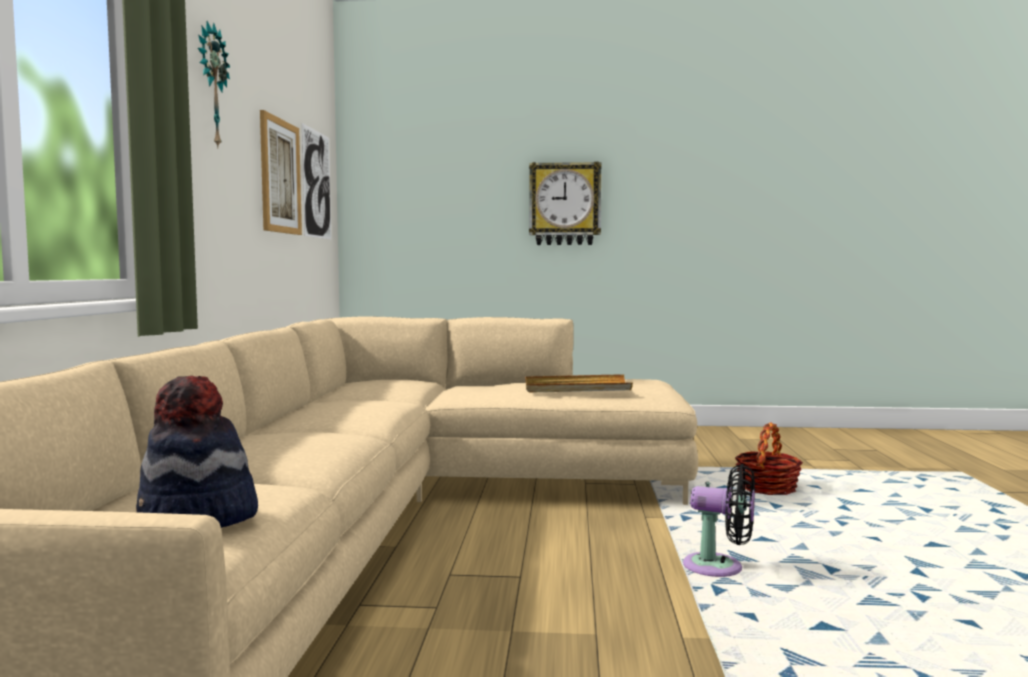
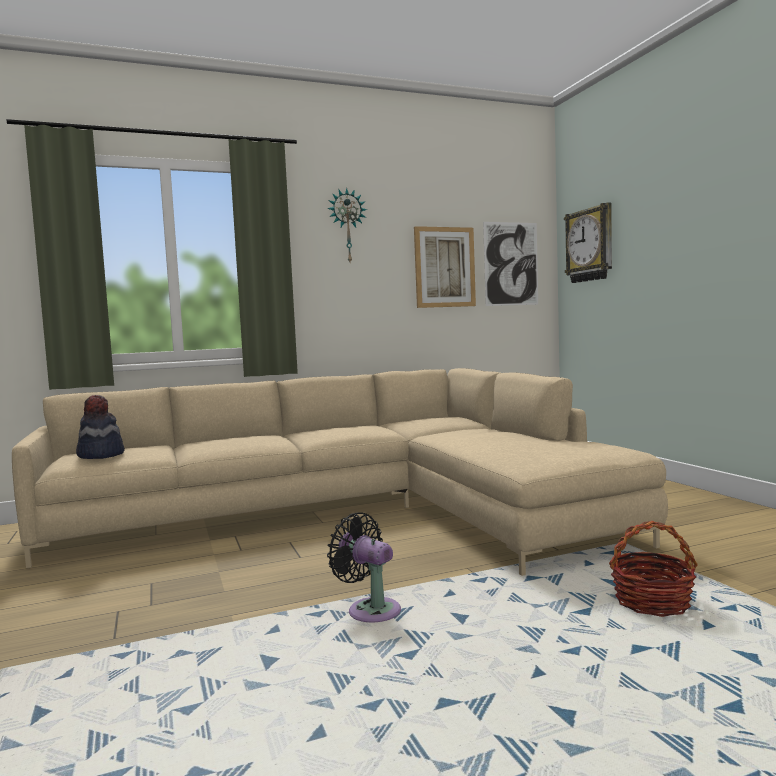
camera: 65 degrees right, 0 degrees up
(565, 204) = (715, 249): wall clock -> wall clock (590, 245)
(576, 388) = (502, 442): beige tray -> none
(719, 568) = (370, 610): black fan -> black fan turned 135 degrees clockwise

